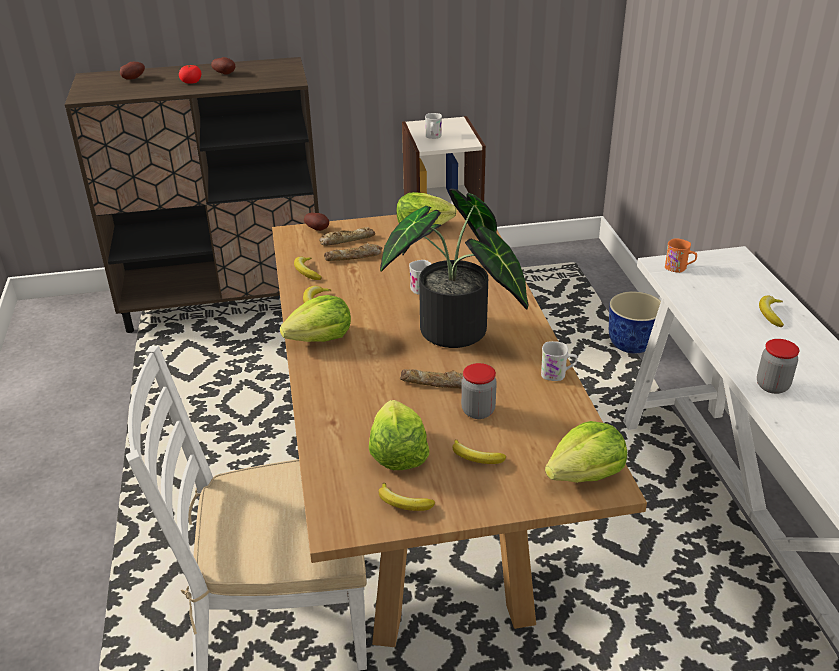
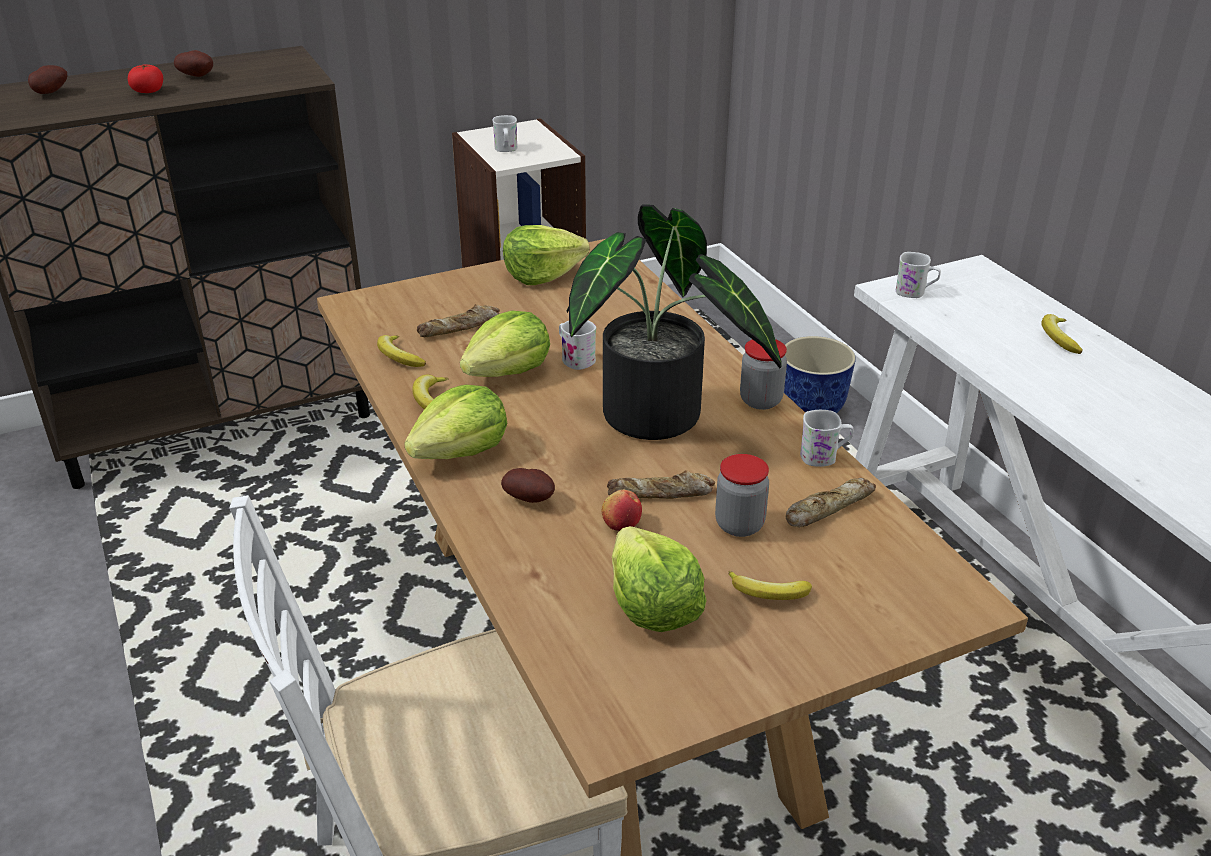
camera: 15 degrees left, 0 degrees up
(318, 229) = (390, 294): potato -> potato (531, 499)
(347, 240) = (439, 304): bread -> bread (828, 508)
(401, 399) = (621, 524): none -> apple
(403, 503) = (695, 680): banana -> none
(586, 474) = (929, 591): lettuce -> lettuce (508, 371)
(679, 268) = (915, 292): orange mug -> white mug
(772, 386) = (1108, 432): jar -> jar (760, 400)

